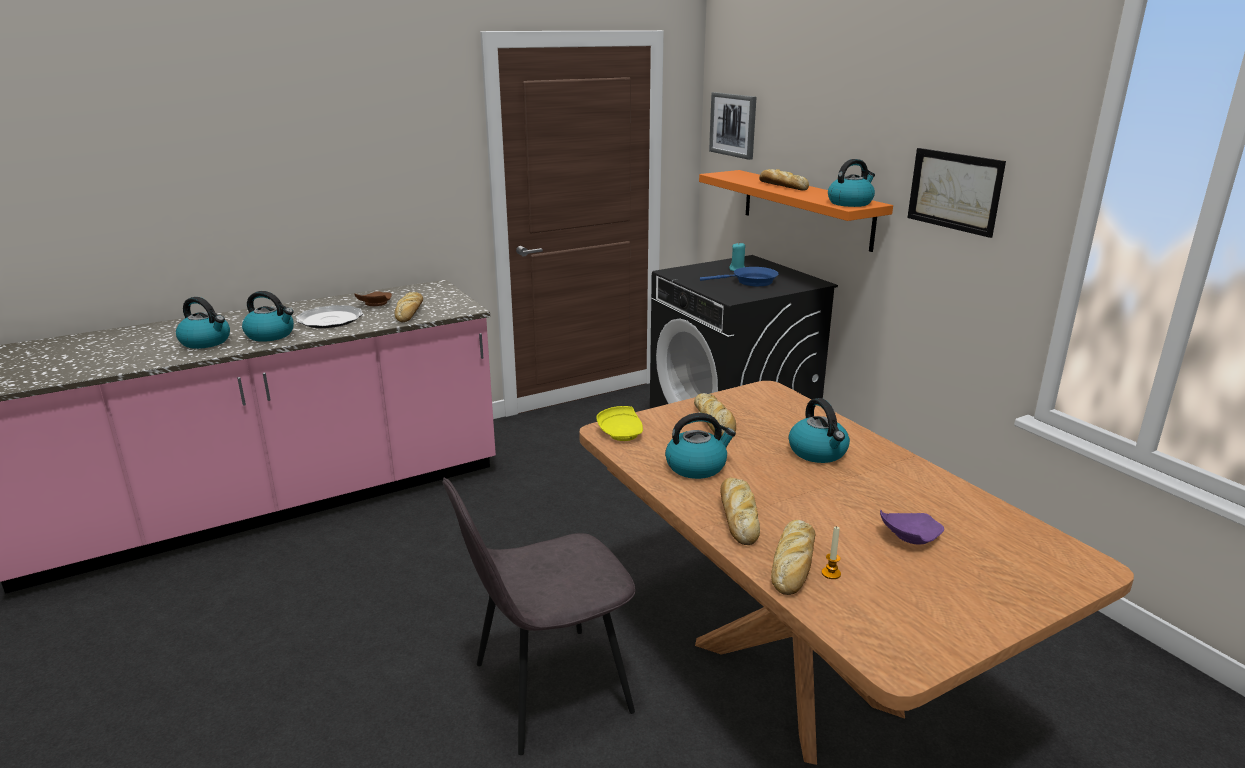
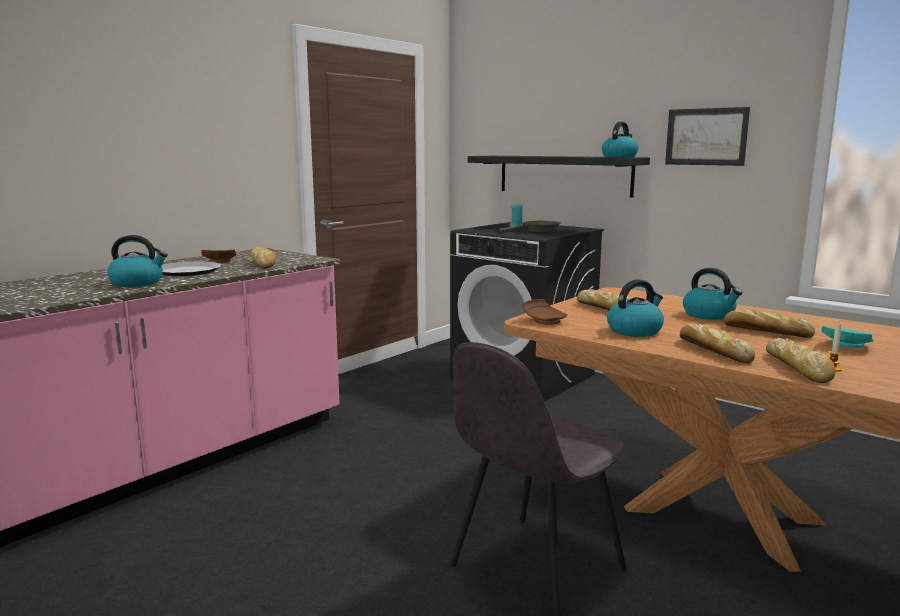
camera: 20 degrees left, 10 degrees down
(206, 342) = (68, 291): kettle -> none
(622, 433) = (544, 321): yellow plate -> brown plate
(733, 125) = (484, 120): picture -> none
(750, 282) = (538, 230): blue frying pan -> brown frying pan
(782, 186) = (547, 156): bread -> bread (765, 331)
(806, 208) = (564, 175): orange shelf -> black shelf
(908, 536) = (846, 345): purple plate -> turquoise plate

